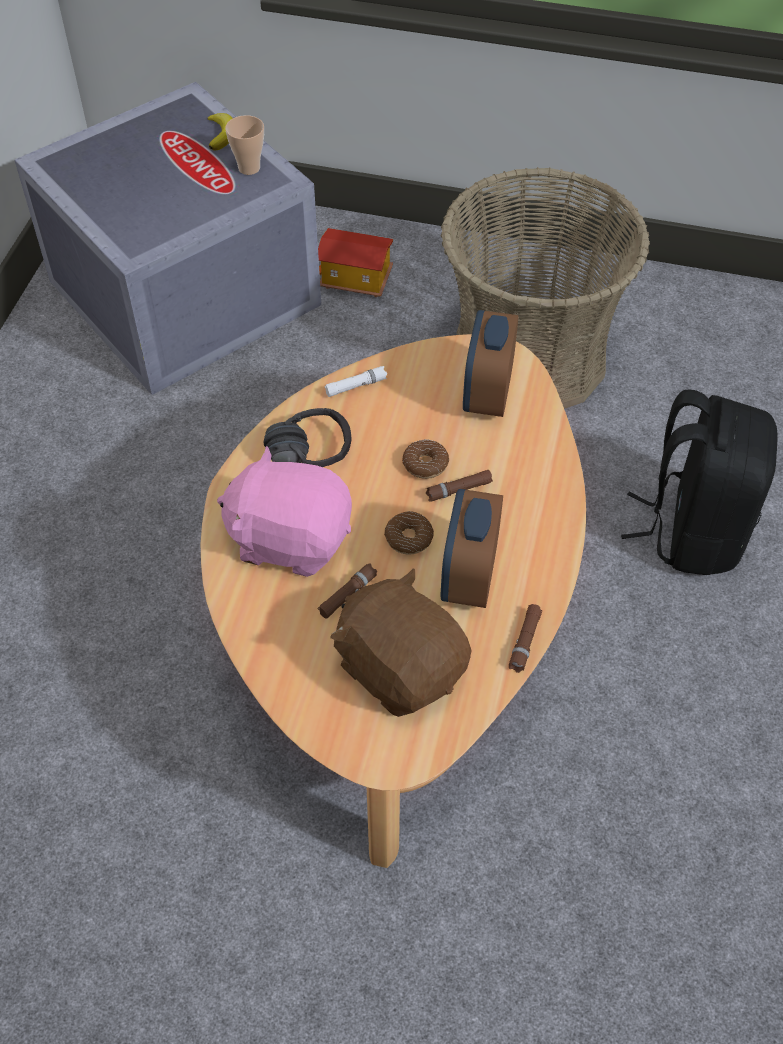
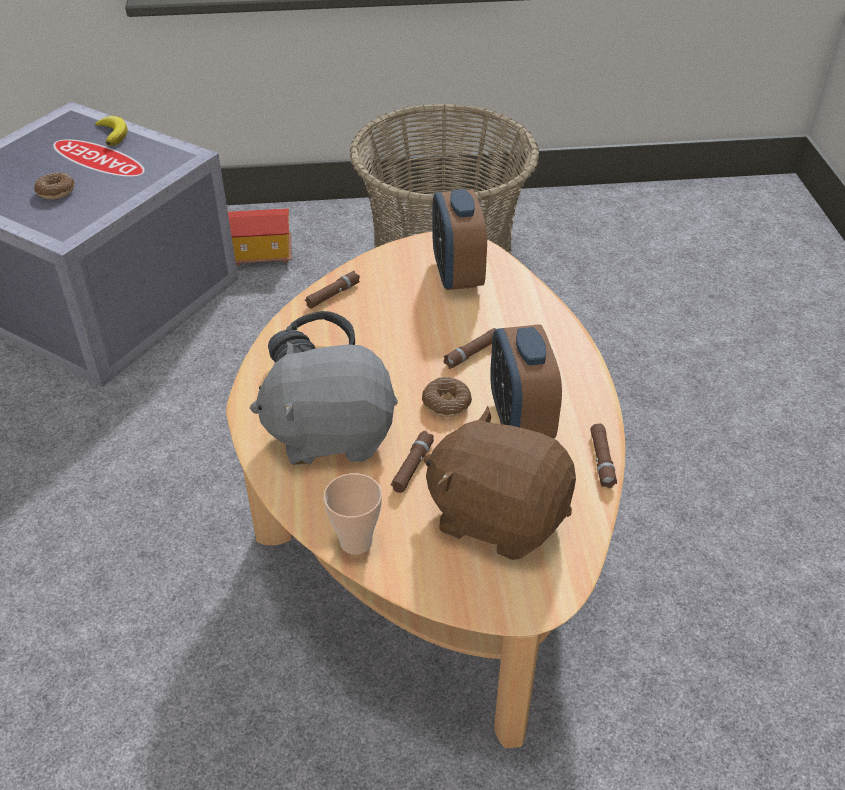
camera: 20 degrees left, 10 degrees down
(249, 168) = (151, 153): cup -> cup (356, 542)
(290, 538) = (330, 433): pink plush toy -> grey plush toy
(356, 386) = (333, 294): white flashlight -> brown flashlight
(425, 464) = (430, 340): donut -> donut (56, 191)
(692, 530) = (644, 373): black backpack -> none

